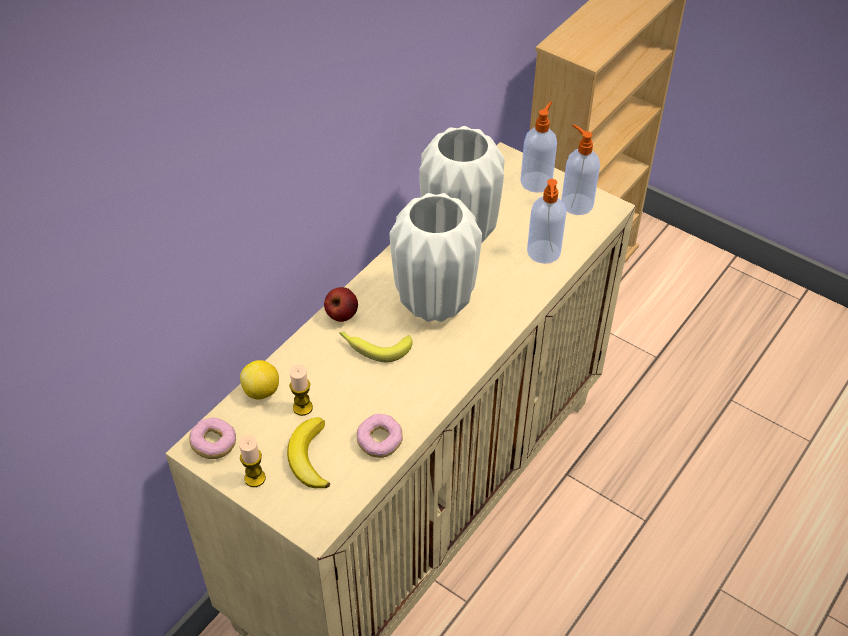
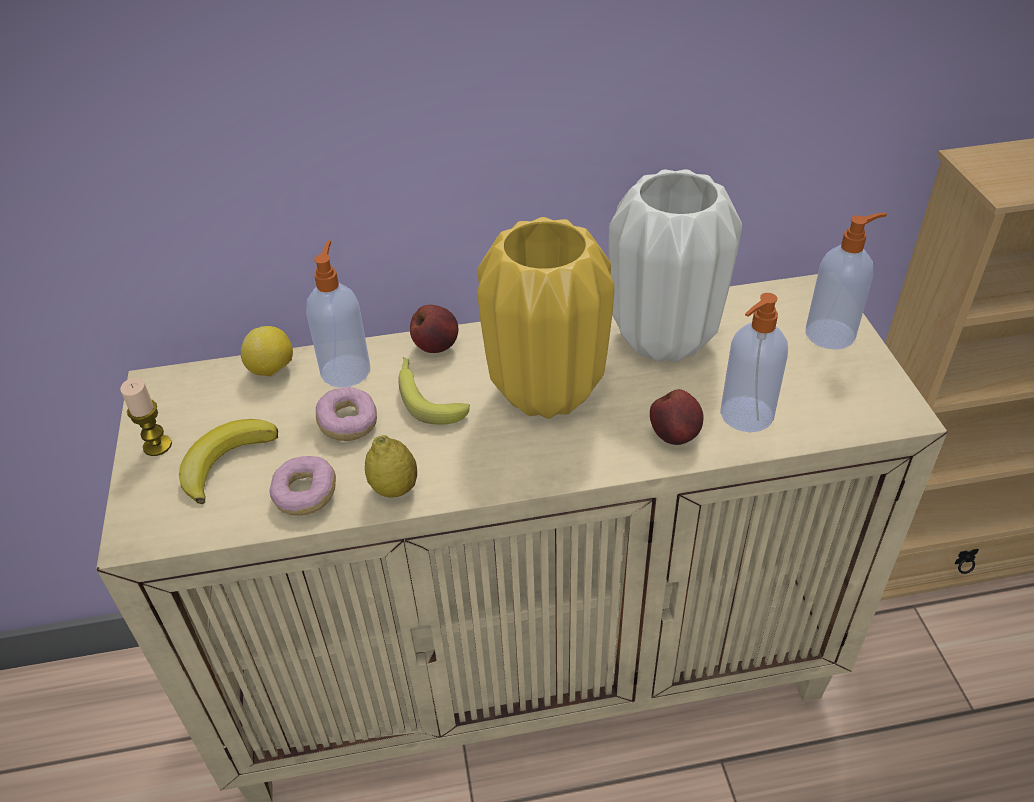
camera: 45 degrees right, 5 degrees down
(214, 444) = (171, 390): donut -> donut (348, 424)
(302, 407) = (285, 409): candle -> none
(421, 405) = (394, 488): none -> lemon
(435, 302) = (548, 392): white vase -> yellow vase
(524, 285) = (675, 436): none -> apple
(576, 203) = (858, 384): soap dispenser -> soap dispenser (346, 370)

